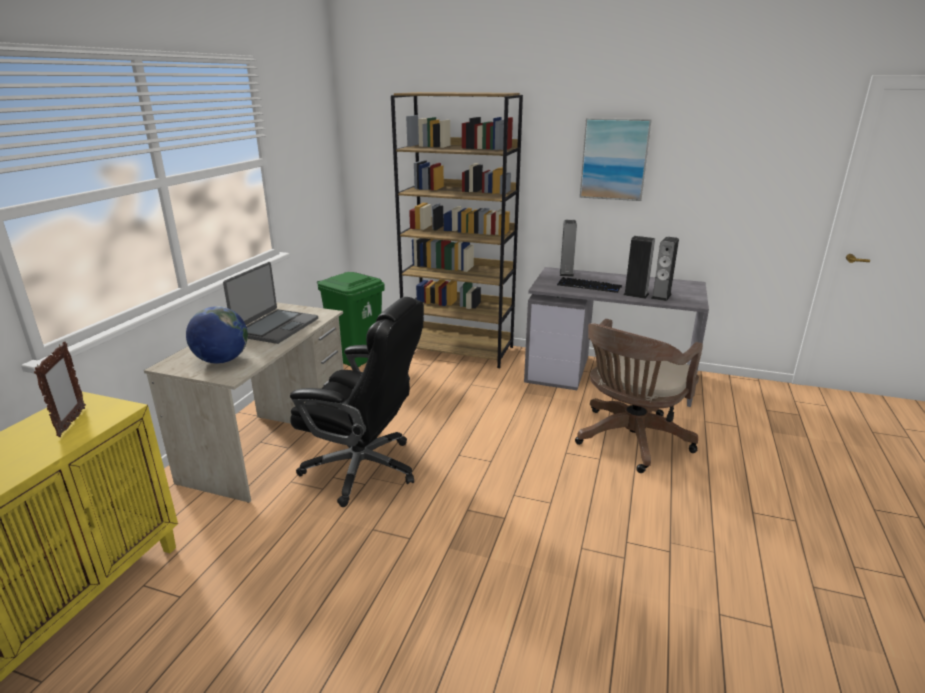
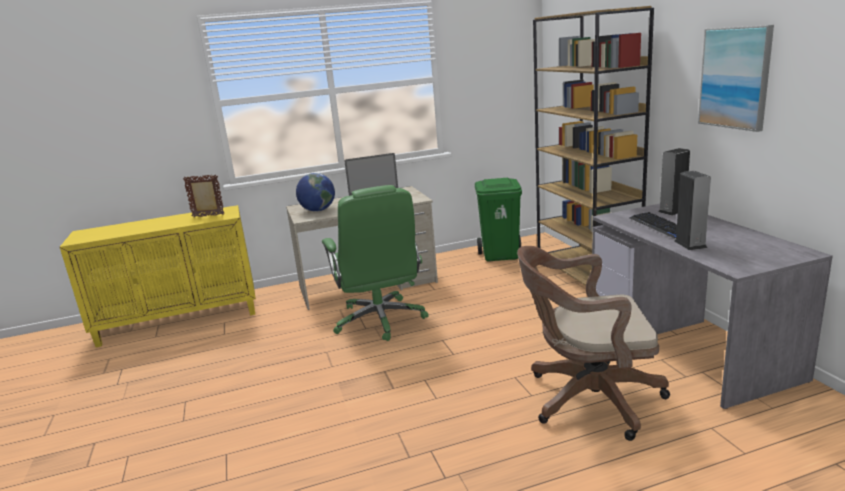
camera: 55 degrees right, 5 degrees down
(71, 422) = (208, 216): picture frame -> picture frame turned 135 degrees counterclockwise
(364, 468) = (380, 320): black office chair -> green office chair
(661, 296) = (715, 253): speaker -> none

